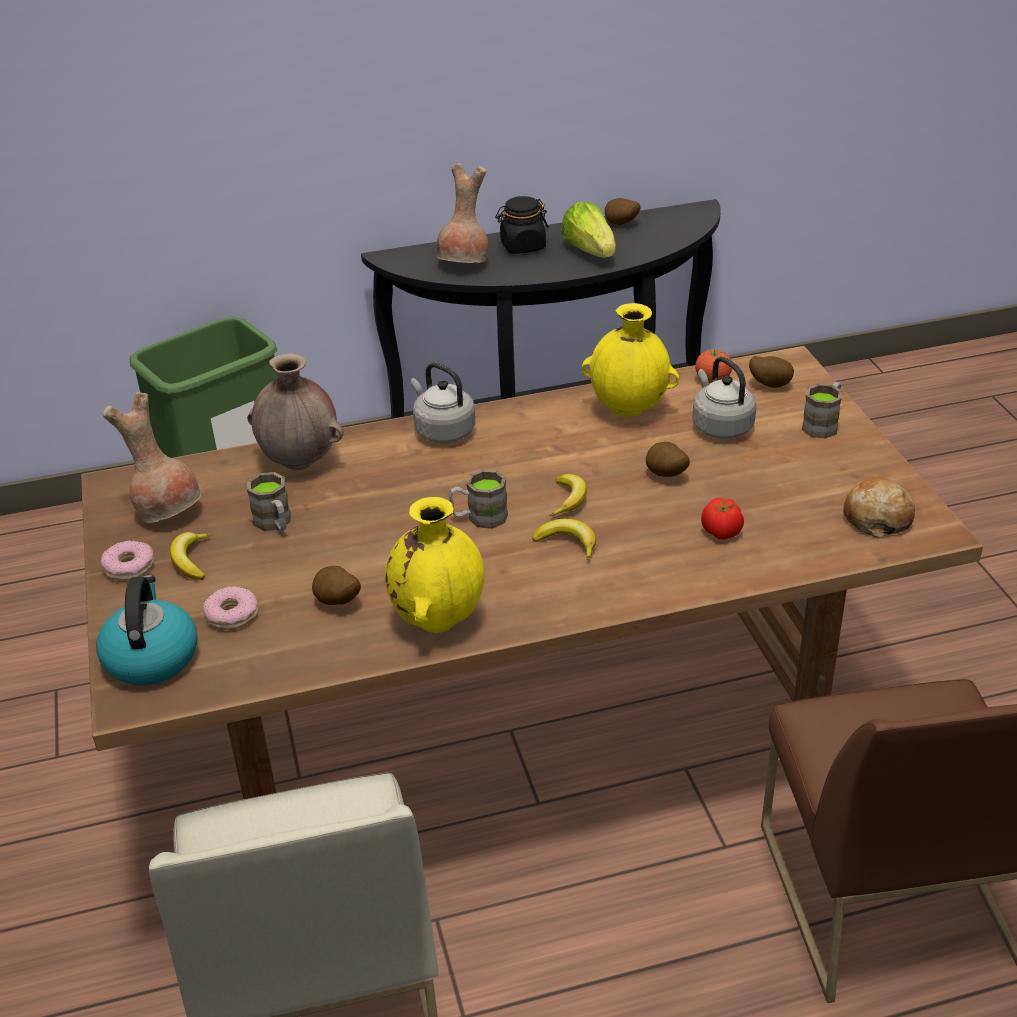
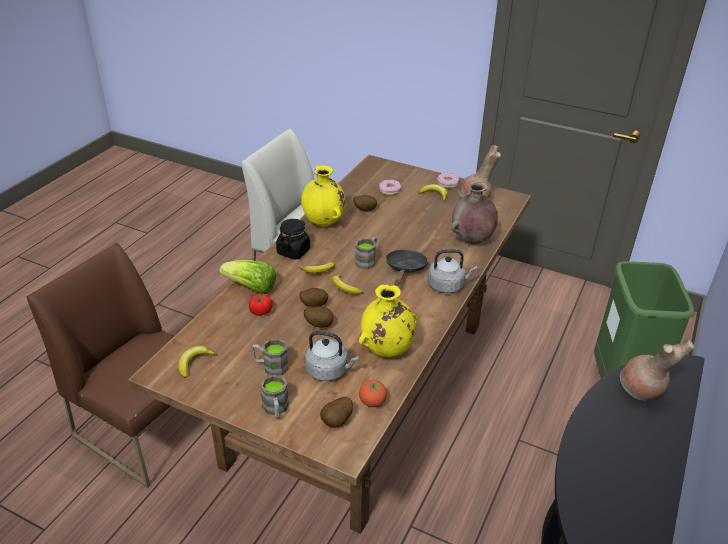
camera: 130 degrees right, 0 degrees up
(151, 656) = (390, 172): kettle -> none
(275, 523) = (433, 218): brown mug -> brown mug (271, 366)
(453, 478) = (405, 269): none -> black frying pan
(522, 246) = (648, 436): black jar -> black jar (293, 251)
(590, 251) = (605, 466): lettuce -> lettuce (251, 288)
(621, 224) = (644, 521): potato -> potato (313, 305)
(877, 517) = (194, 363): bread -> banana

